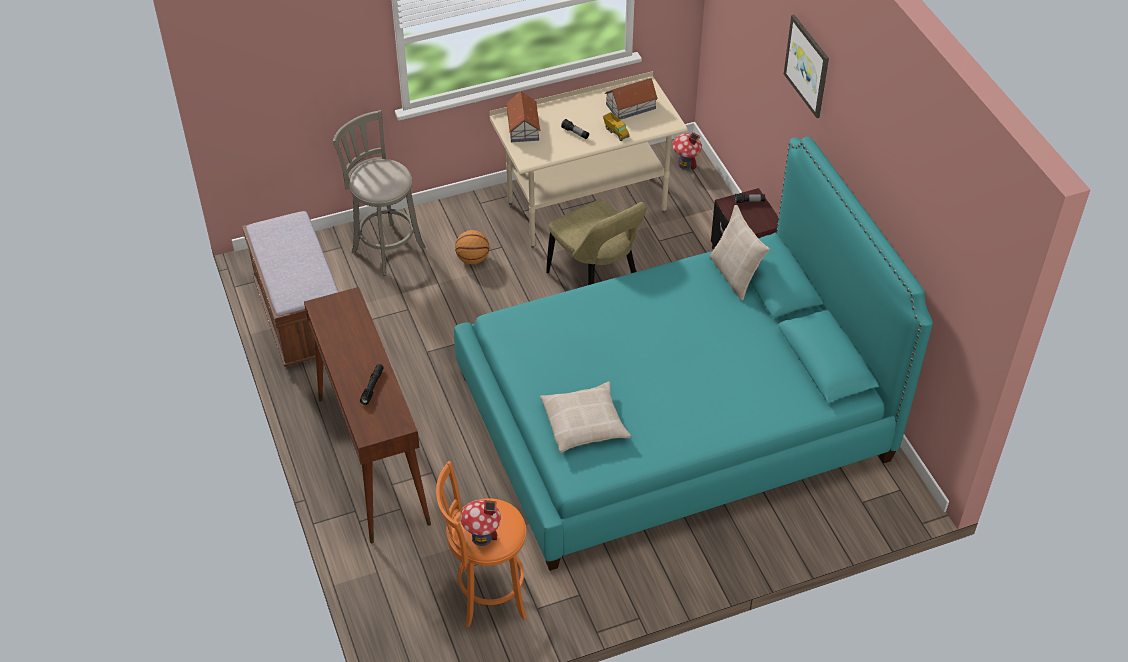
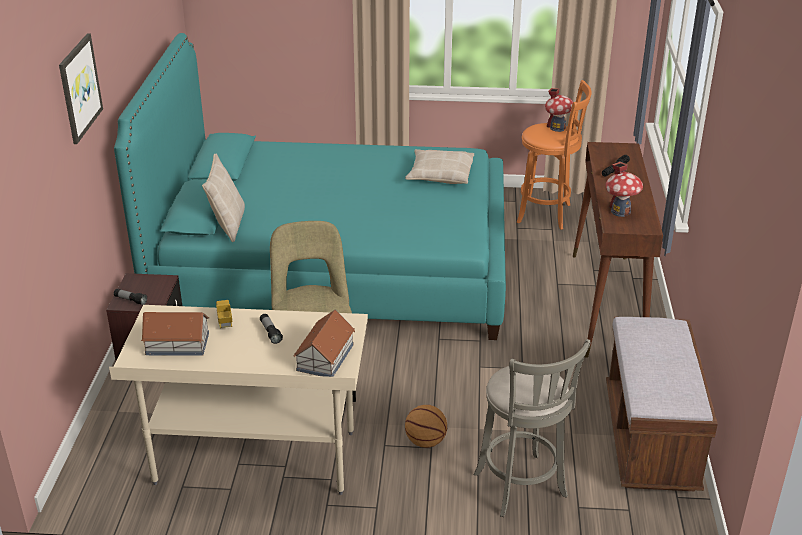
camera: 155 degrees left, 15 degrees down
(685, 164) = (94, 473): toy house -> toy house (620, 211)

